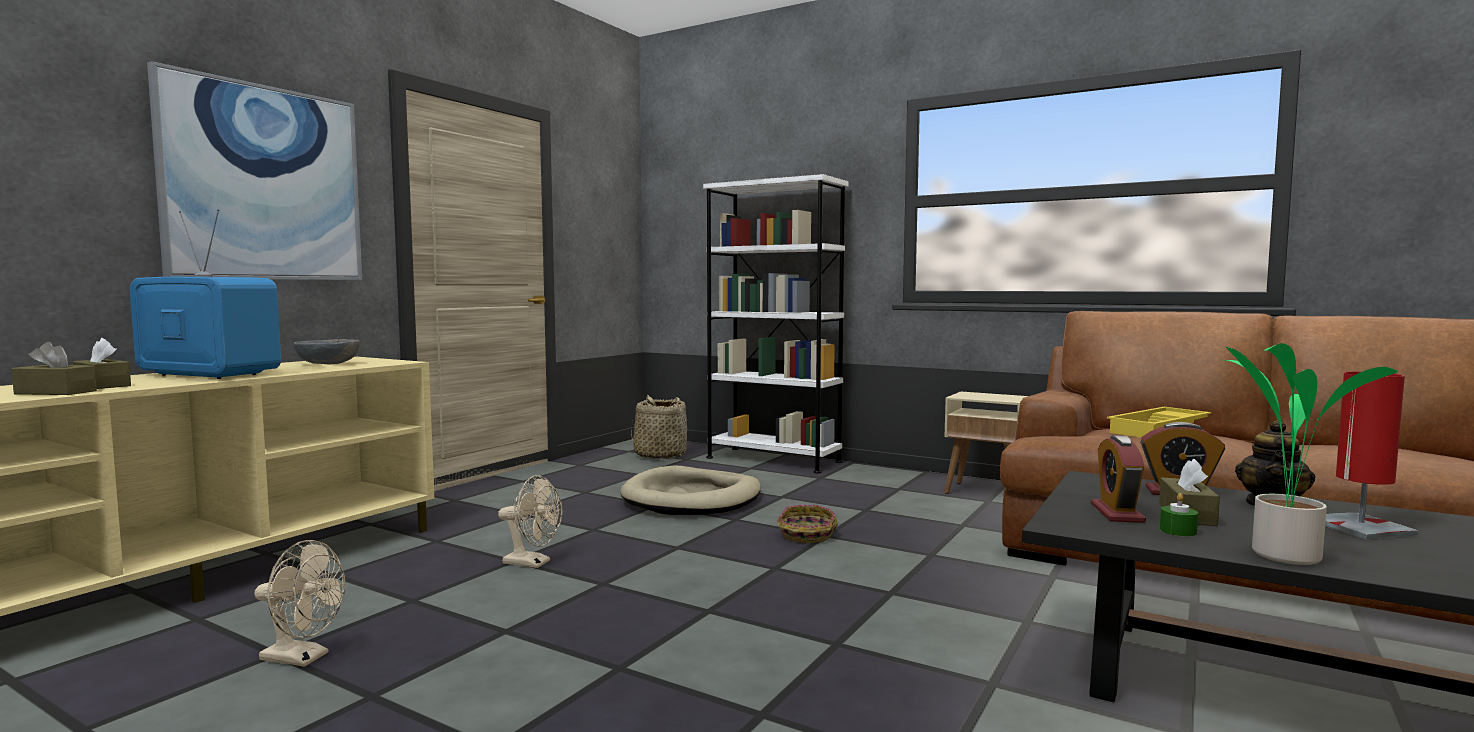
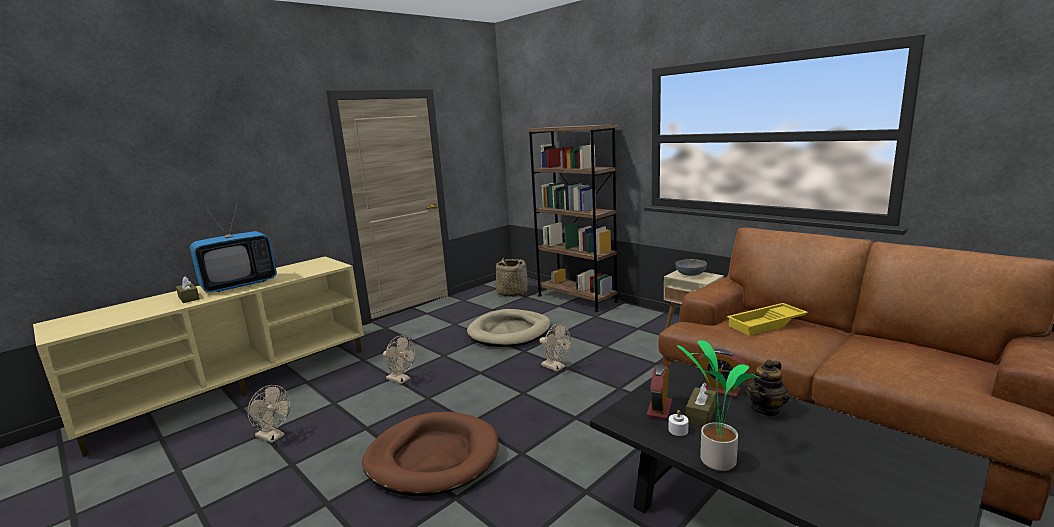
camera: 15 degrees right, 10 degrees up
(56, 392) = (166, 307): brown tissue box -> none
(208, 375) = (239, 285): television -> television turned 105 degrees clockwise
(264, 183) = (263, 172): picture -> none
(327, 364) = (302, 269): grey bowl -> grey bowl (690, 274)
(673, 662) = (432, 457): none -> brown dog bed
(773, 460) = (576, 298): white bookcase -> brown bookcase
(806, 536) = (556, 367): basket -> beige fan
(1178, 531) = (678, 430): green candle -> white candle
(1360, 527) = (800, 436): red table lamp -> none

